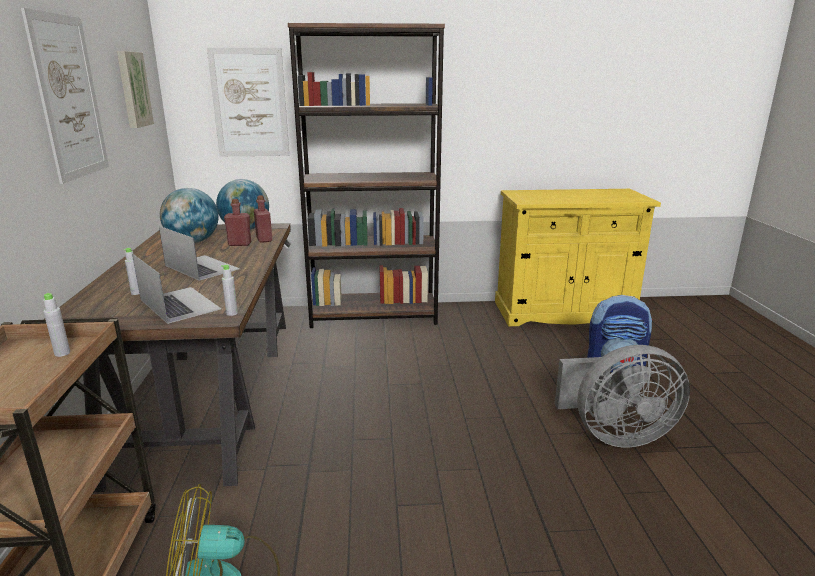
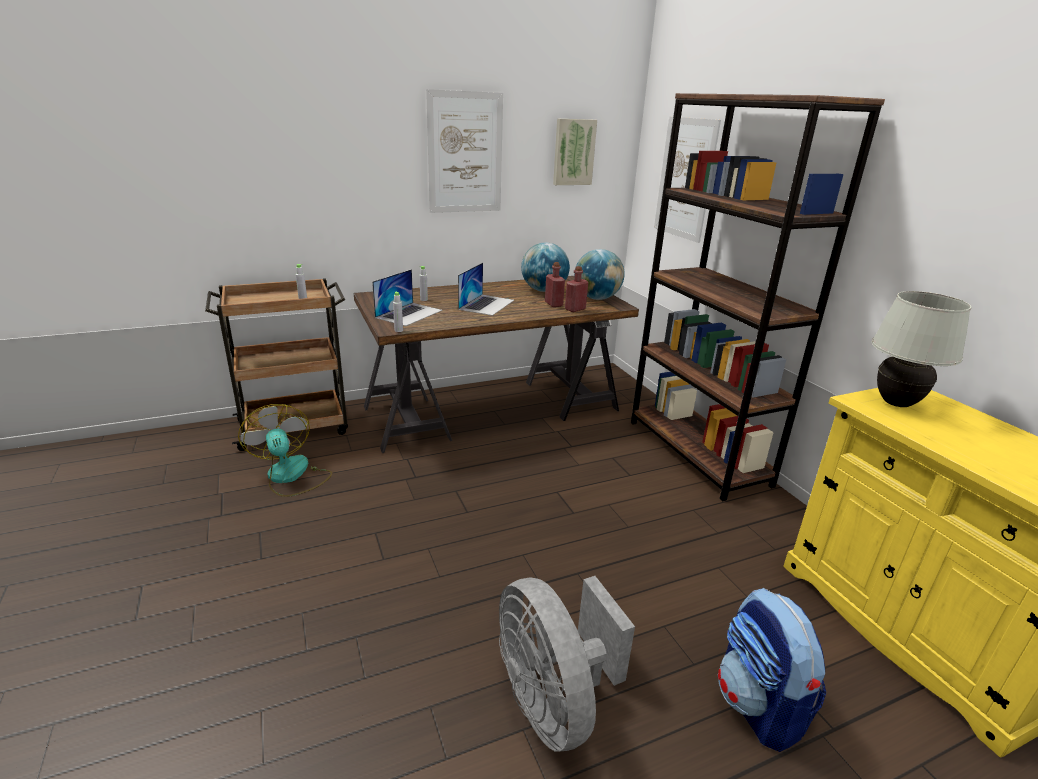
camera: 70 degrees right, 5 degrees up
(529, 197) = (896, 403): none -> white table lamp

